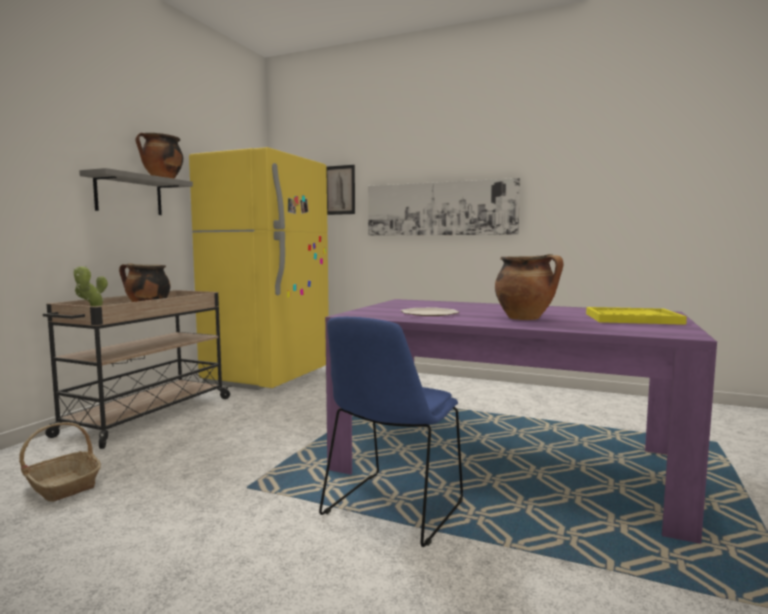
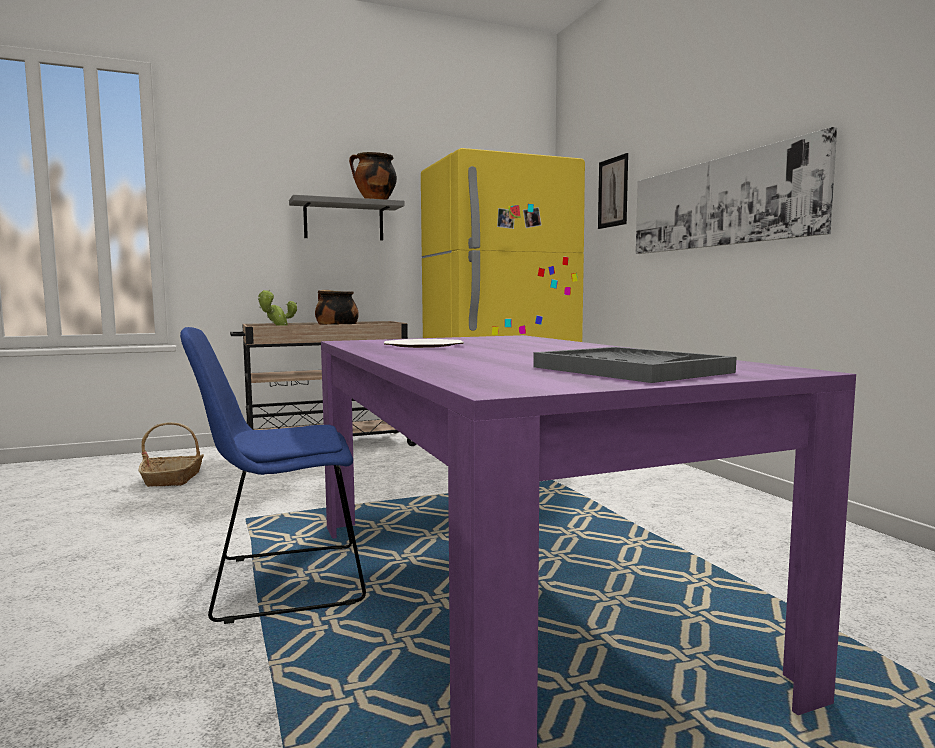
camera: 45 degrees right, 0 degrees up
(526, 318) = (477, 356): cooking pot -> none
(632, 319) = (629, 370): yellow tray -> grey tray

